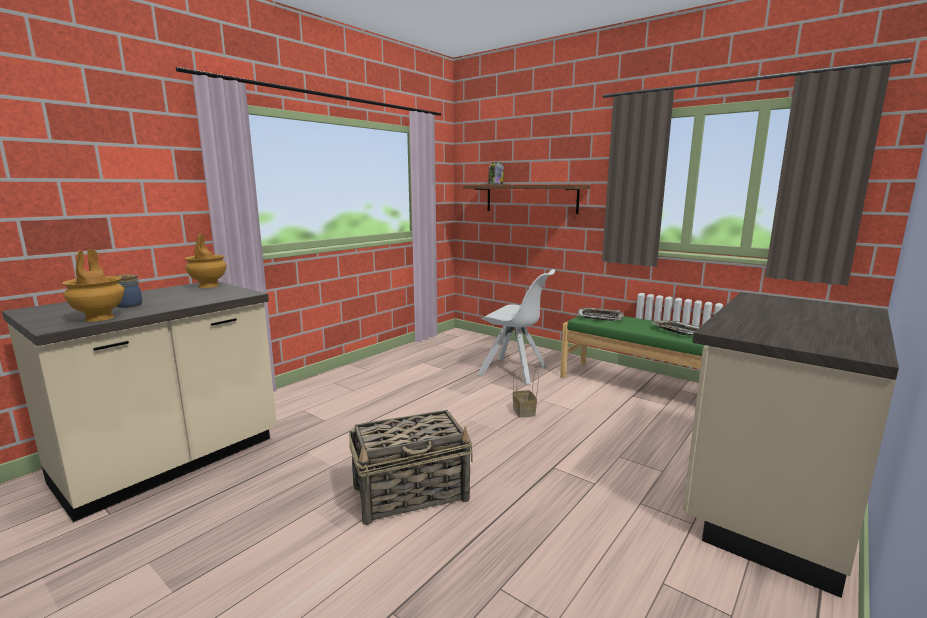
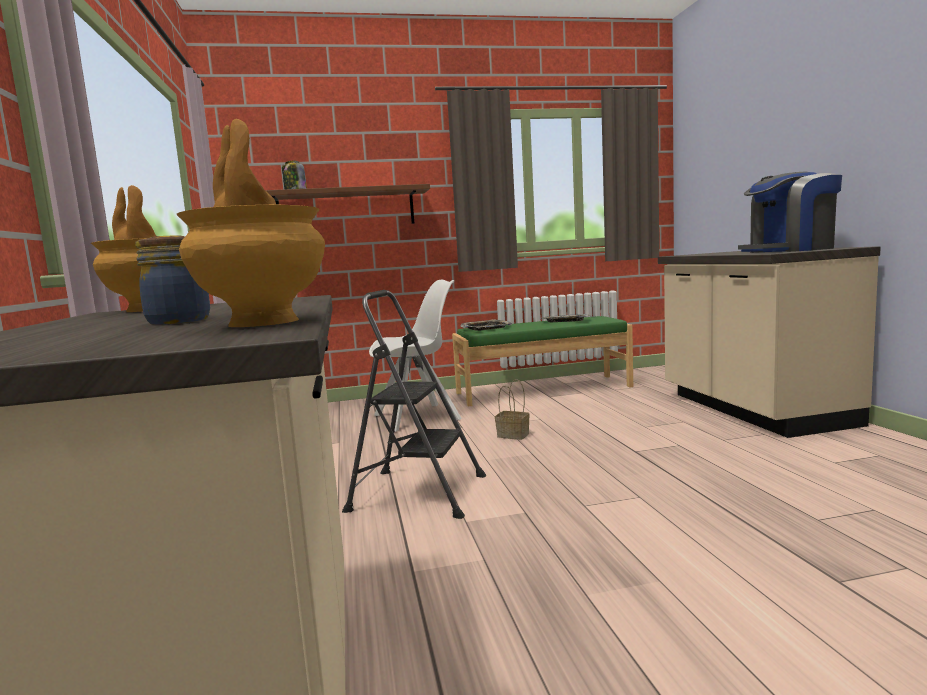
camera: 50 degrees left, 5 degrees down
(397, 416) = (414, 491): none -> black step ladder
(412, 493) = (614, 522): basket -> none
(790, 332) = (788, 250): none -> coffee machine

